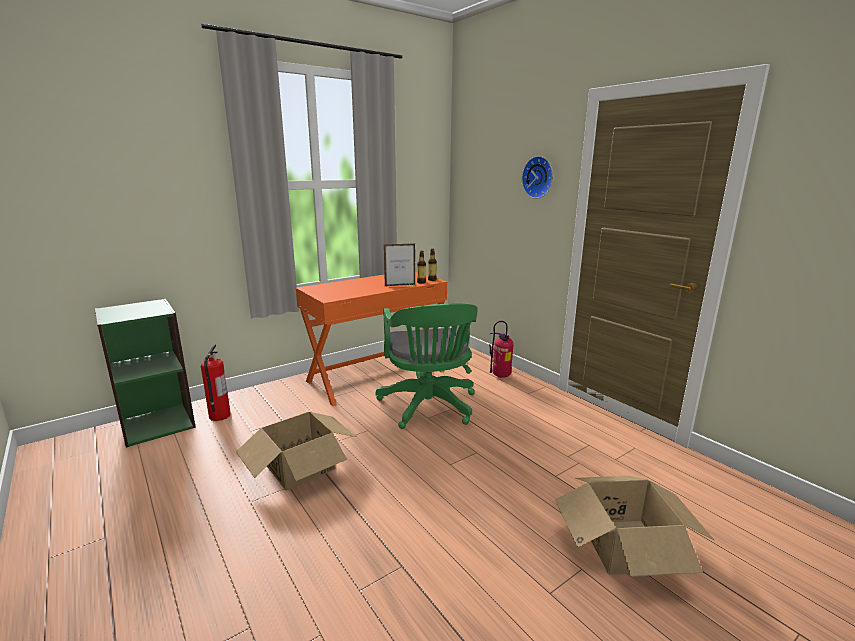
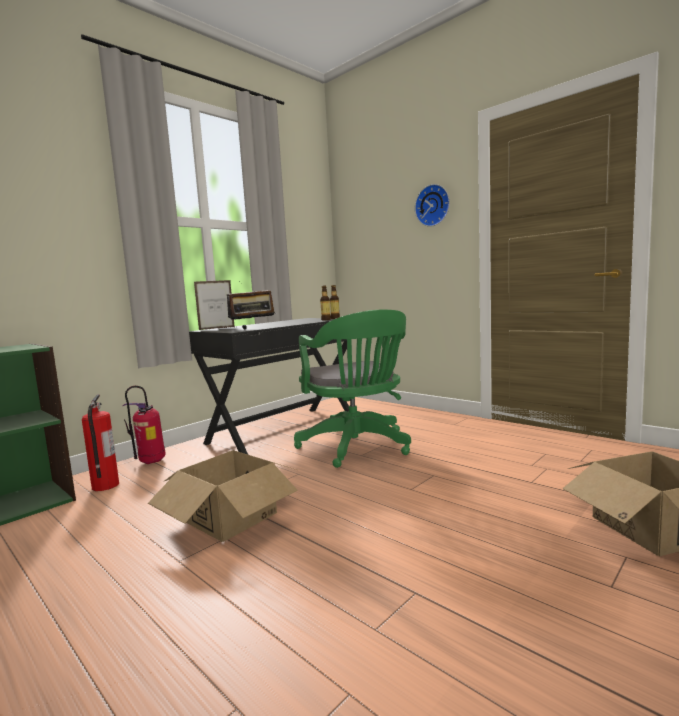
camera: 10 degrees left, 10 degrees down
(346, 295) = (253, 329): none -> radio
(376, 376) = (283, 430): orange desk -> black desk
(400, 285) = (305, 322): picture frame -> picture frame (217, 328)
(500, 376) = (417, 416): fire extinguisher -> fire extinguisher (150, 462)

